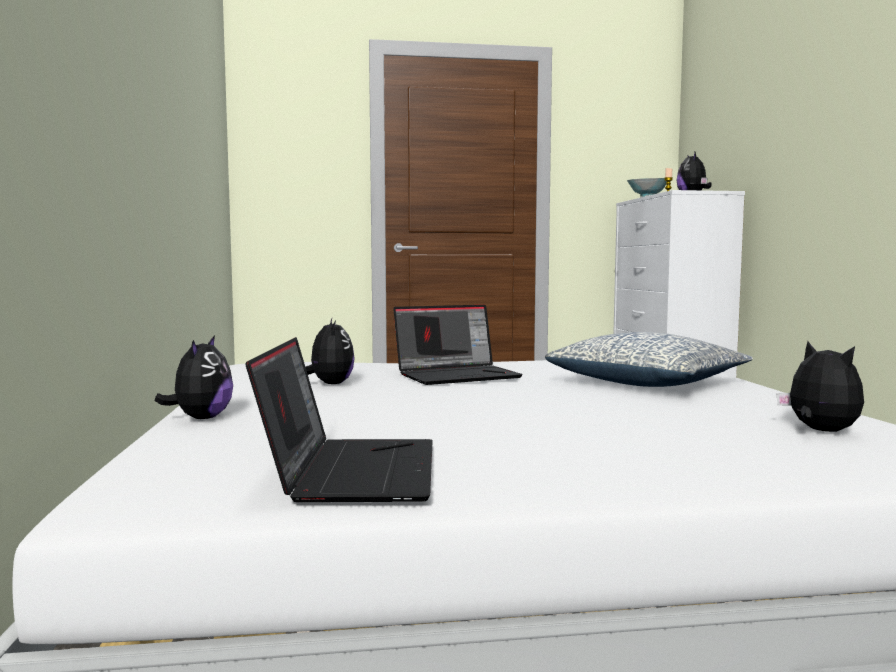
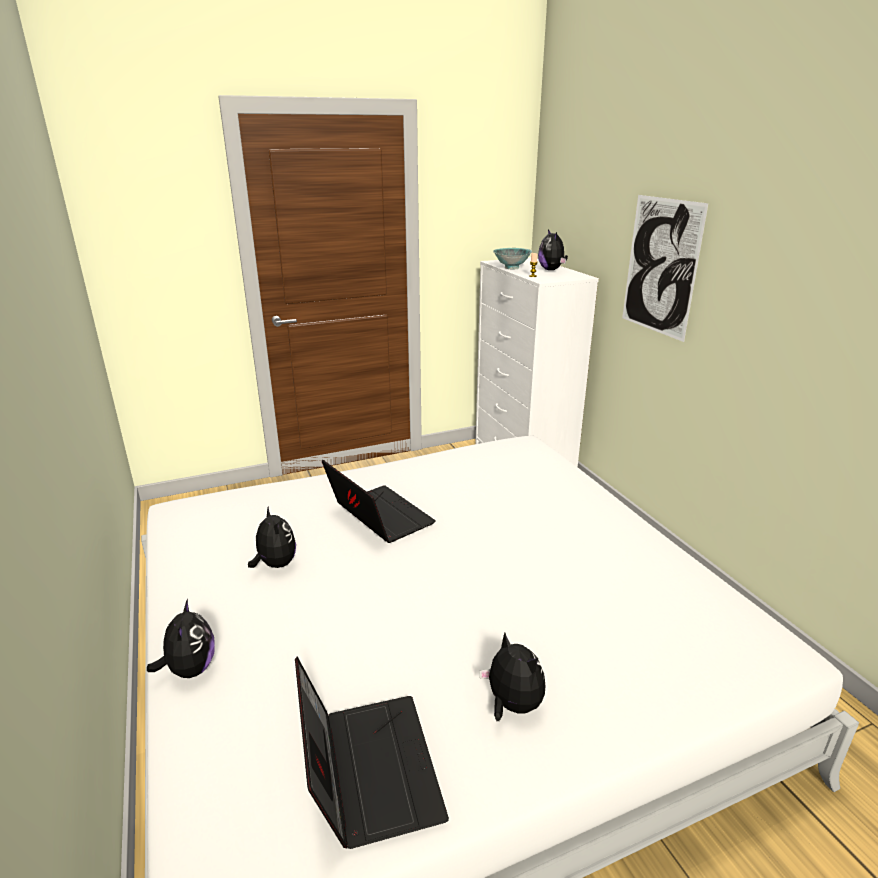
camera: 15 degrees left, 20 degrees up
(458, 375) = (378, 517): laptop -> laptop turned 90 degrees counterclockwise
(647, 383) = (534, 512): pillow -> none
(811, 147) = (660, 266): none -> picture
(820, 431) = (674, 608): plush toy -> plush toy (512, 705)

